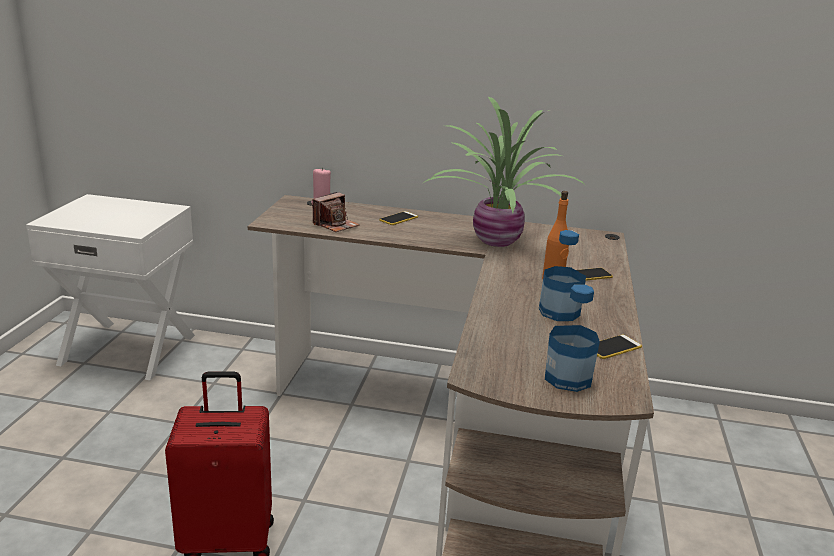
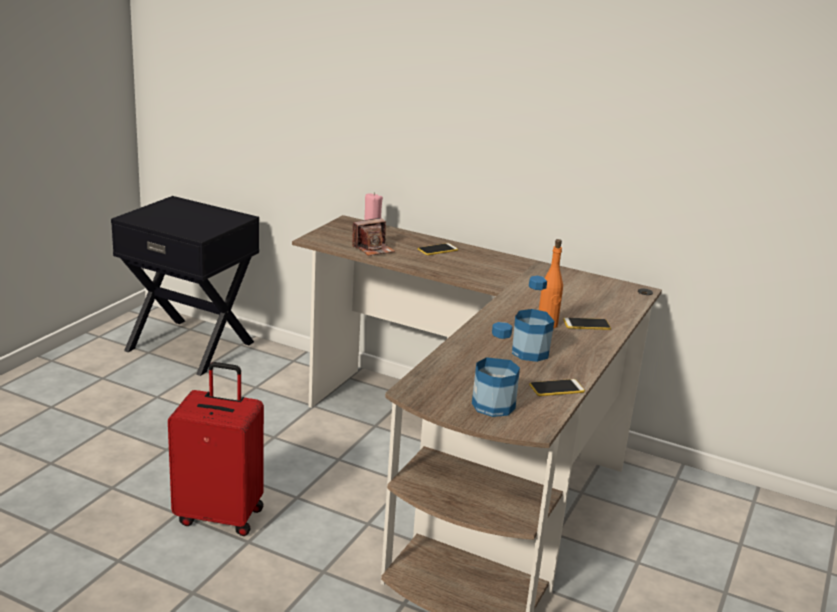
camera: 15 degrees right, 0 degrees up
(129, 349) = (191, 345): white nightstand -> black nightstand
(495, 242) = (518, 282): potted plant -> none

